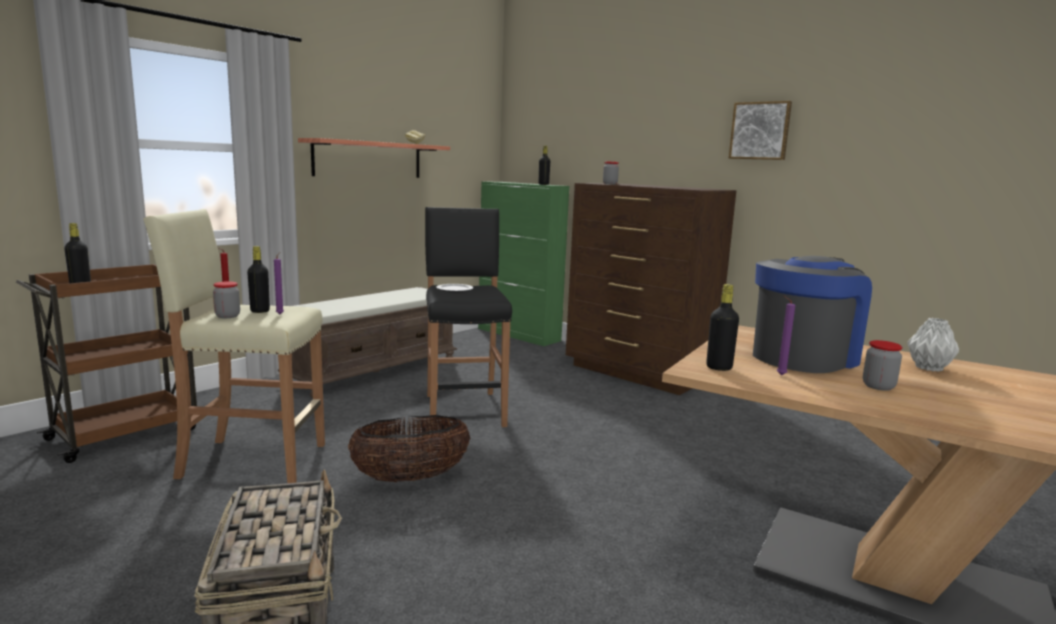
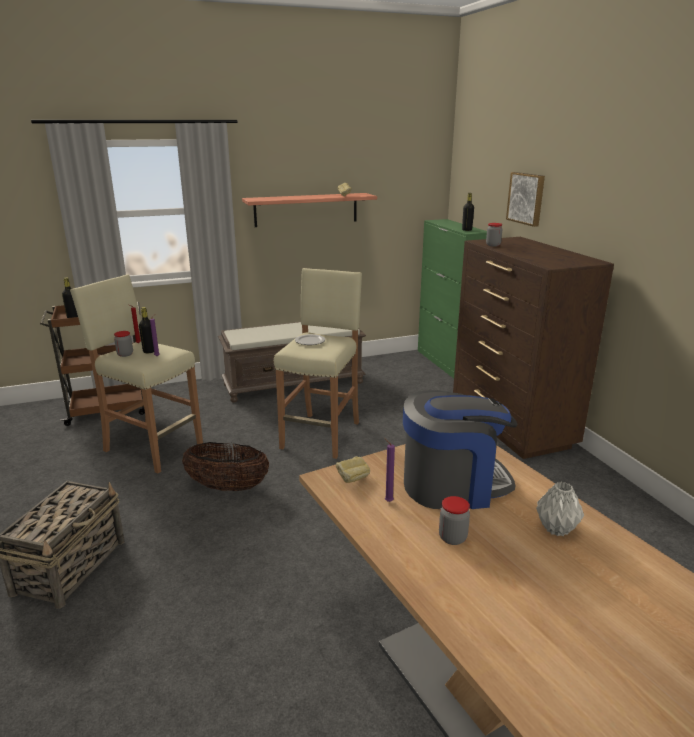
camera: 30 degrees right, 10 degrees up
(464, 409) = (322, 434): black stool -> beige stool
(719, 367) = (352, 480): black bottle -> bread
(760, 131) = (644, 202): picture -> picture (526, 198)

